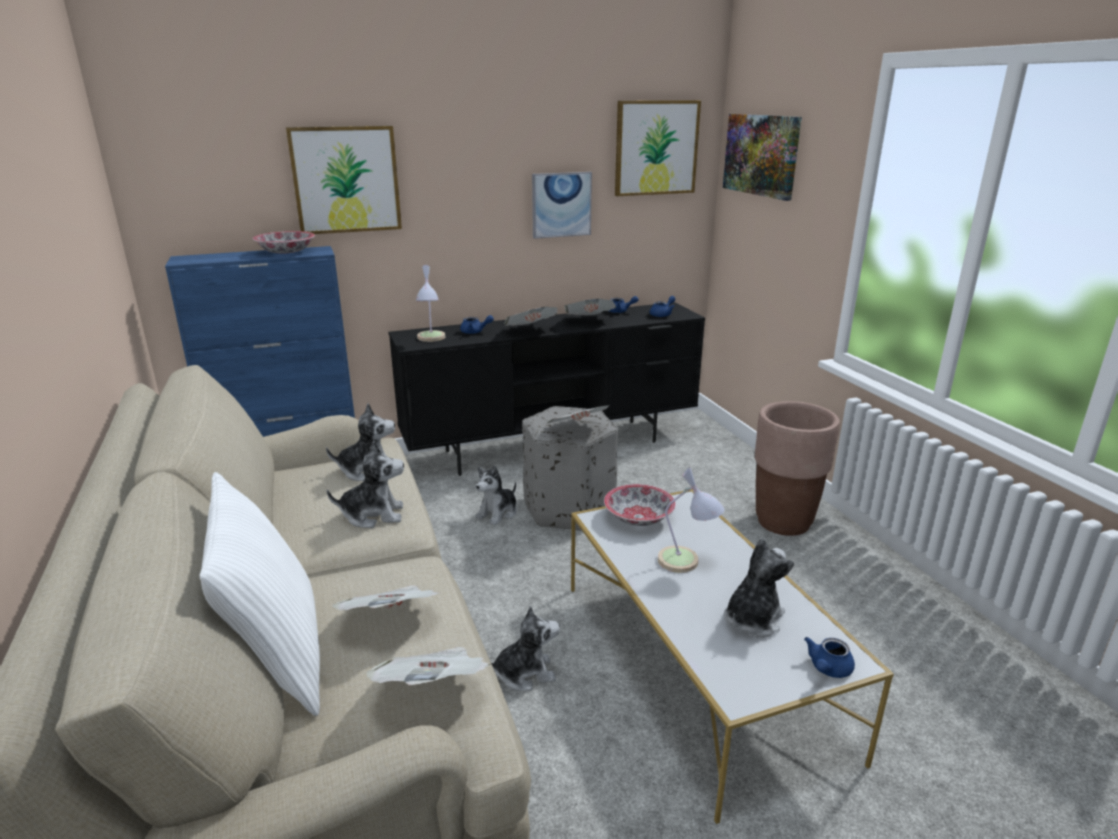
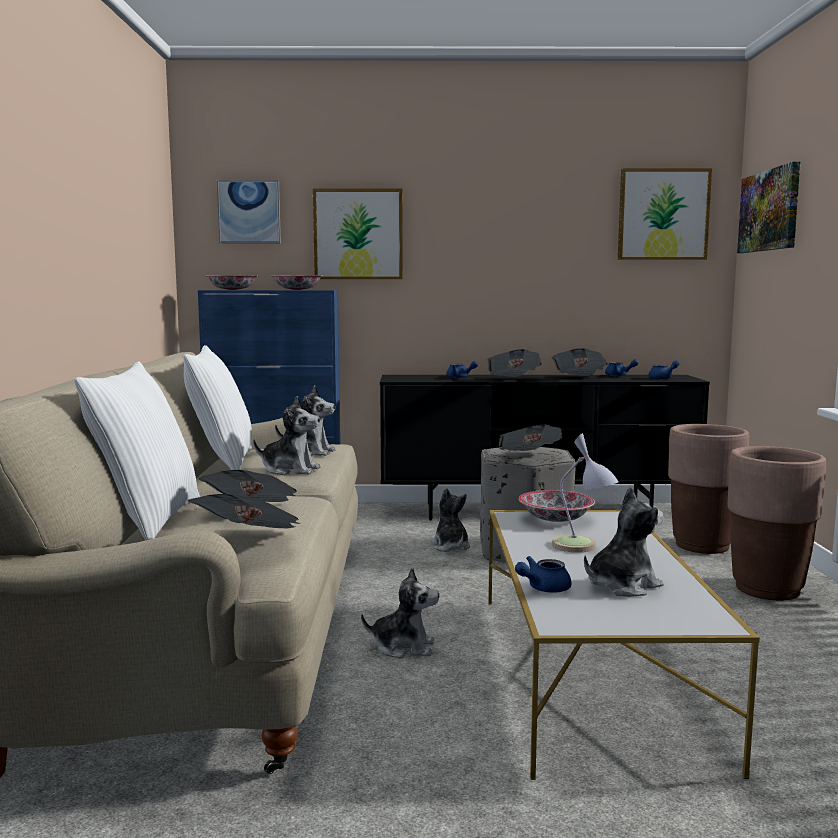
camera: 20 degrees right, 15 degrees down
(205, 258) = (232, 289): none -> bowl
(282, 507) = (222, 462): none -> white pillow
(431, 339) = (415, 378): table lamp -> none
(498, 513) = (450, 547): plush toy -> plush toy turned 105 degrees clockwise
(561, 204) = (560, 266): picture -> picture (249, 212)
(710, 472) = (702, 546): none -> brown planter
(827, 669) = (679, 623): blue teapot -> blue teapot (543, 588)

